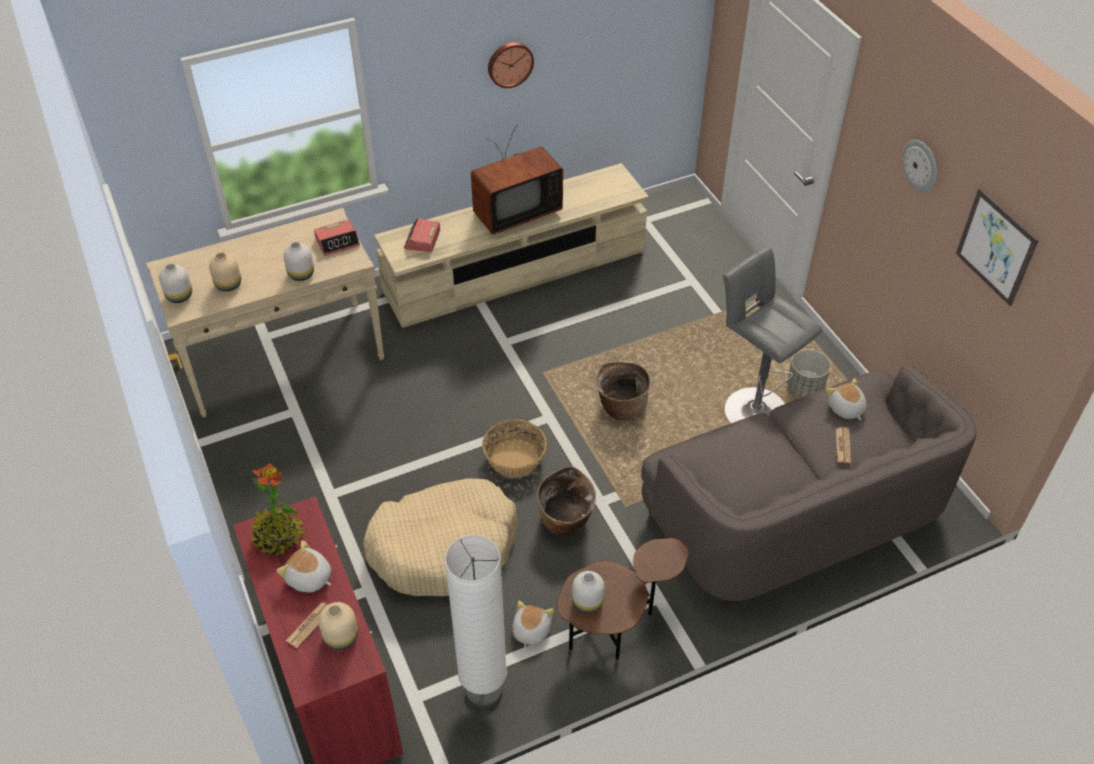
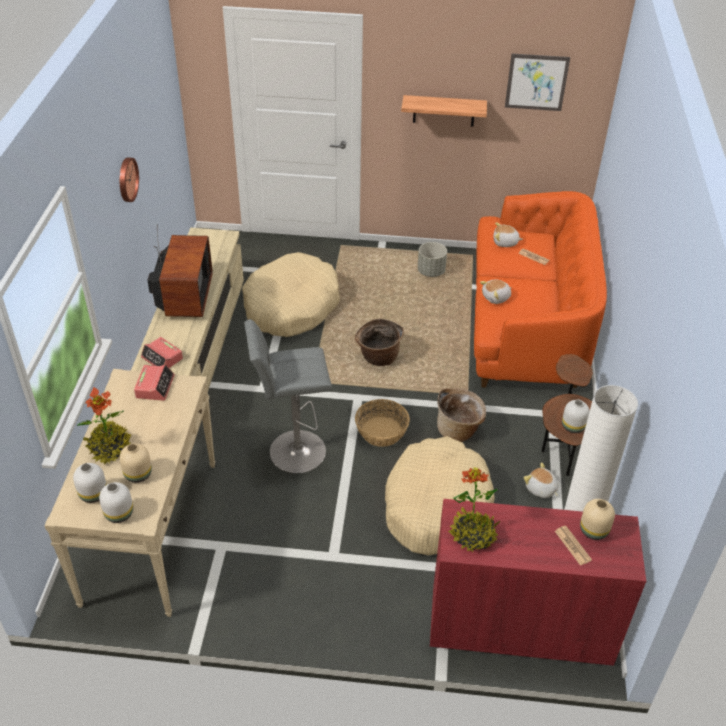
camera: 60 degrees left, 5 degrees down
(247, 254) = (110, 448): none -> potted plant
(301, 275) = (173, 423): white vase -> white vase (94, 494)
(309, 578) = (526, 530): plush toy -> plush toy (496, 298)
(638, 305) = (291, 307): none -> beige dog bed
(751, 408) = (429, 301): grey stool -> grey stool (293, 452)
(795, 513) = (527, 324): grey sofa -> orange sofa
(901, 211) = (444, 111): none -> shelf
(921, 165) = (453, 69): wall clock -> none

